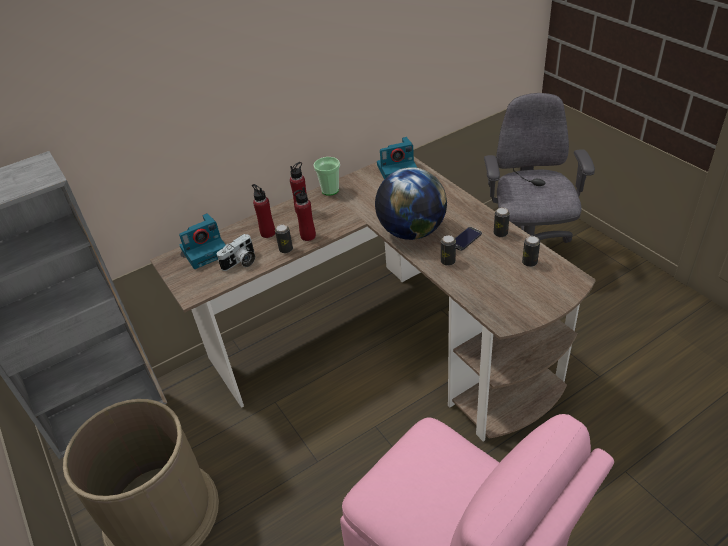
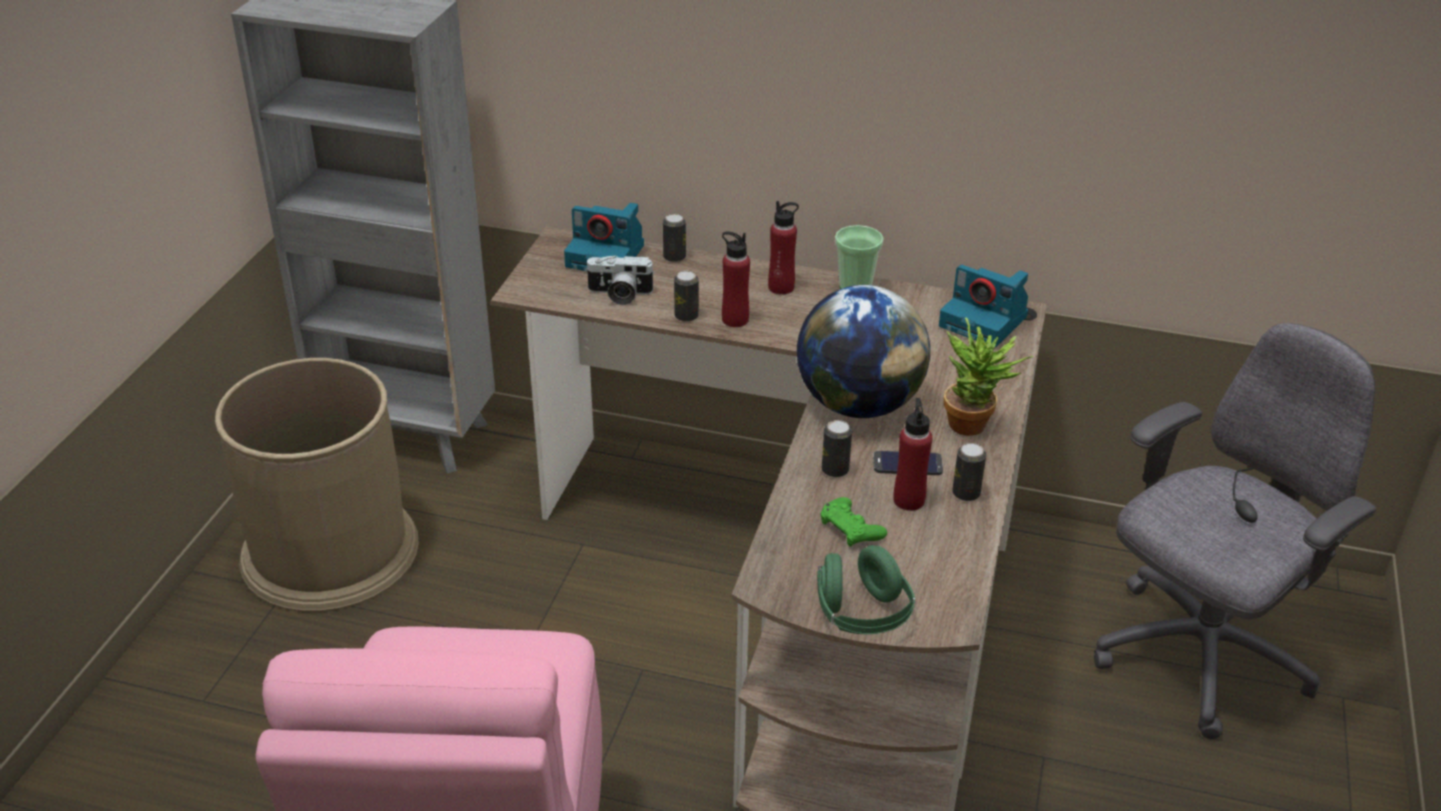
camera: 45 degrees right, 5 degrees down
(268, 233) = (700, 284): red bottle -> red bottle (909, 500)
(460, 208) = (975, 426): none -> potted plant
(491, 277) = (851, 529): none -> green game controller
(529, 262) = (932, 554): can -> can (674, 257)
(550, 303) = (862, 615): none -> green headphones

